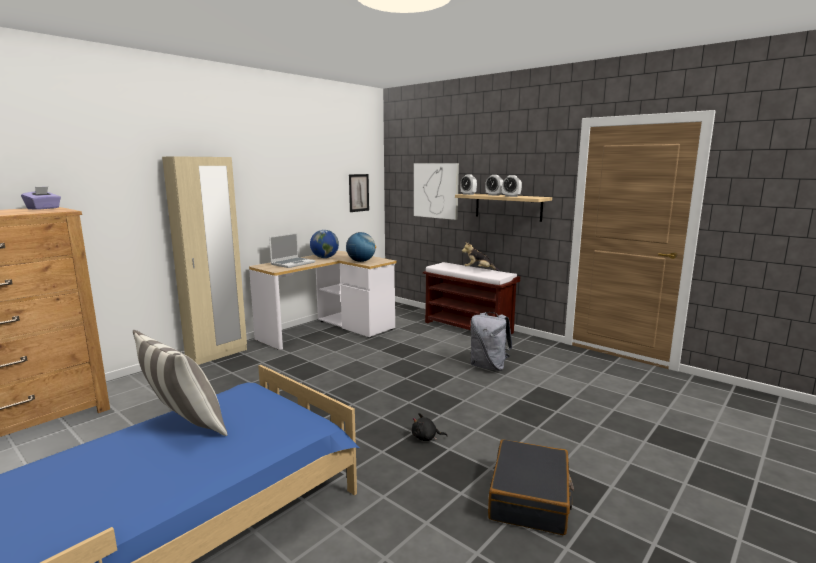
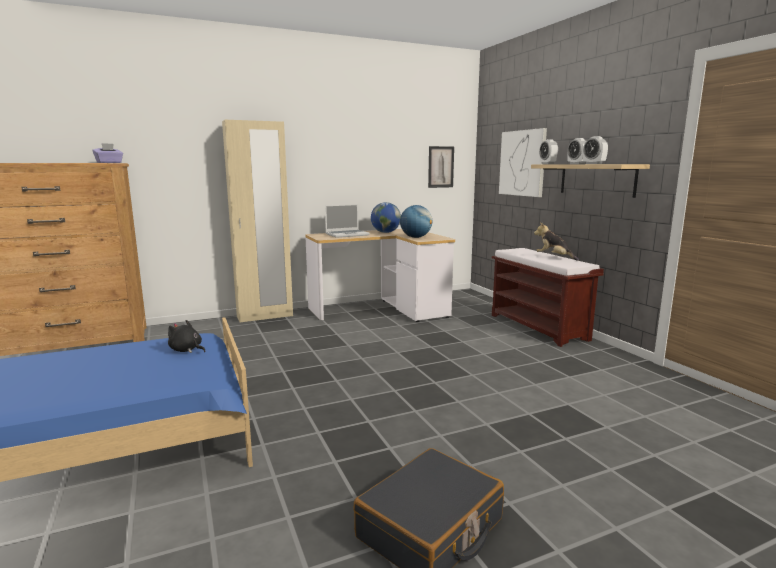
camera: 25 degrees right, 0 degrees up
(184, 426) = (109, 356): pillow -> none
(426, 438) = (376, 430): black plush toy -> black plush toy (187, 350)
(489, 366) = (523, 371): grey backpack -> none

